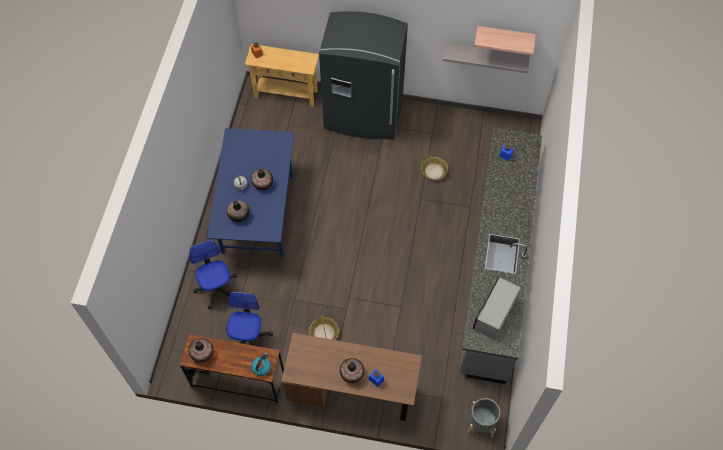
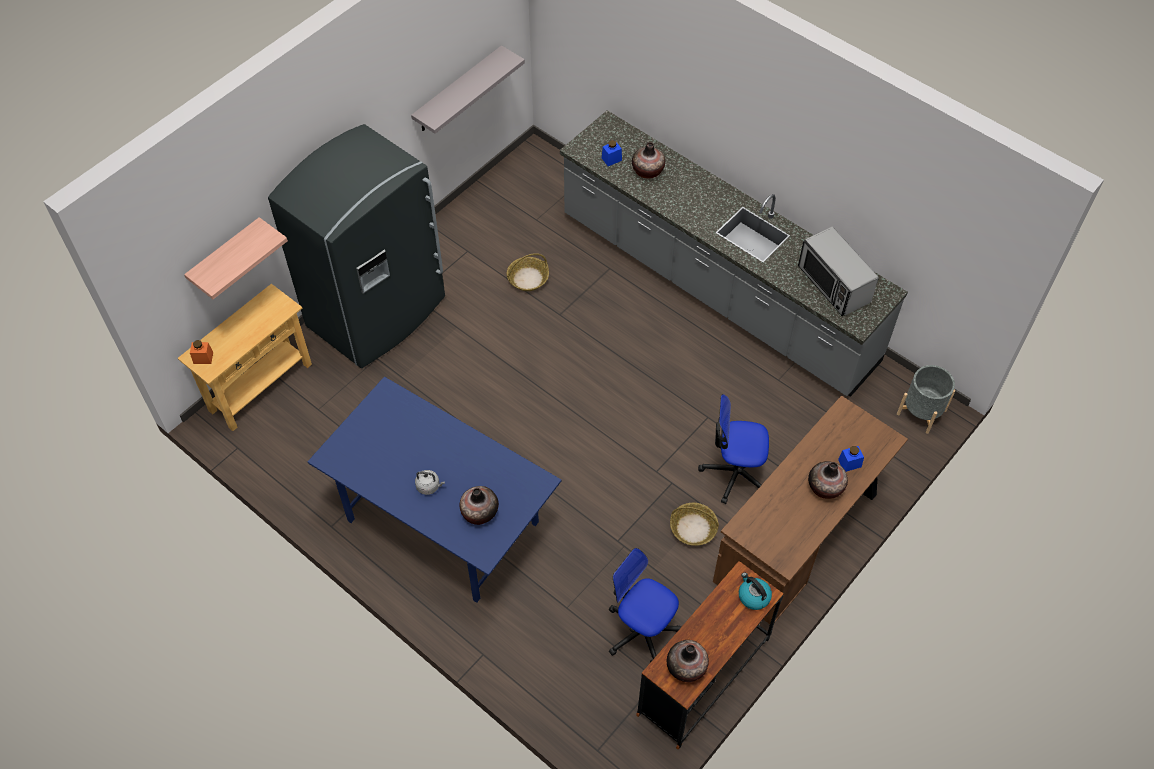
camera: 60 degrees left, 5 degrees down
(217, 288) = (533, 636): office chair -> office chair (734, 473)
(263, 184) = (446, 456): vase -> vase (647, 171)
(505, 36) = (470, 41): shelf -> shelf (225, 256)

